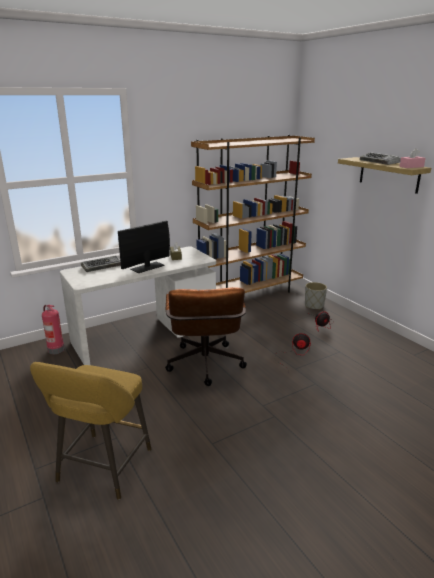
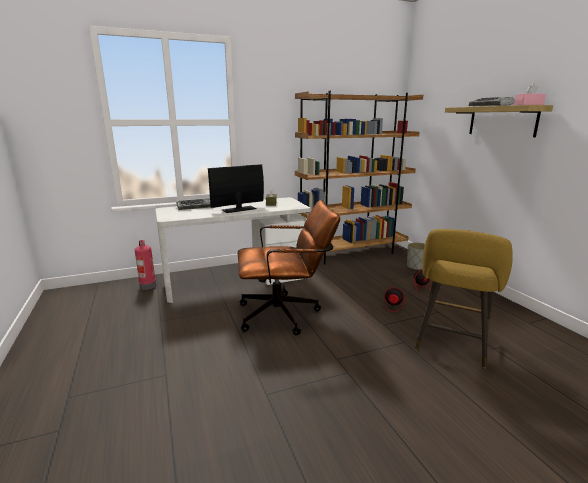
camera: 10 degrees right, 5 degrees down
(102, 469) = (135, 407): yellow stool -> yellow stool (451, 345)
(205, 367) = (286, 314): brown office chair -> brown office chair turned 105 degrees counterclockwise

